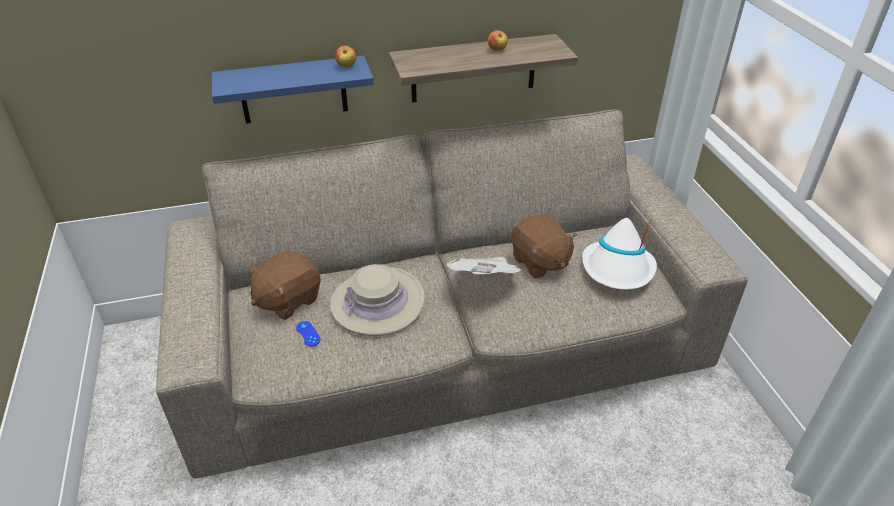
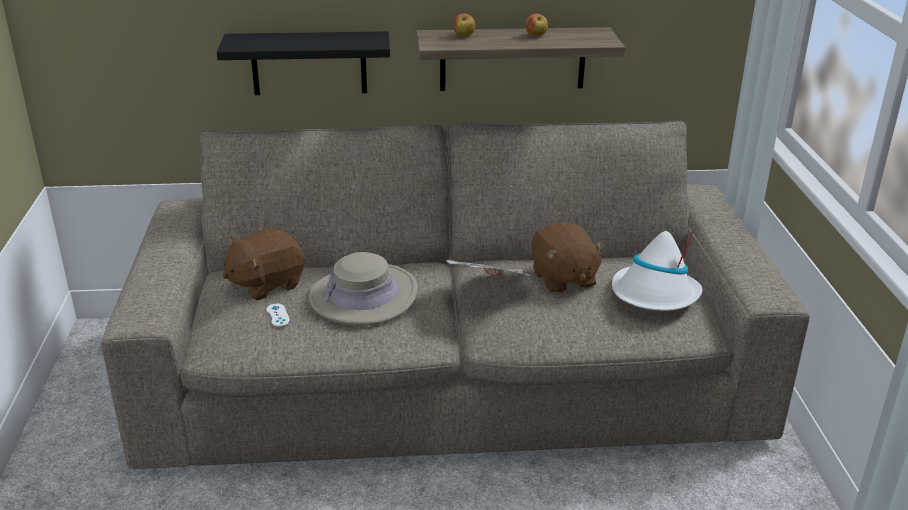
camera: 10 degrees right, 10 degrees down
(293, 90) = (309, 63): blue shelf -> black shelf
(308, 334) = (278, 315): blue game controller -> white game controller
(346, 66) = (365, 38): apple -> apple (464, 35)

